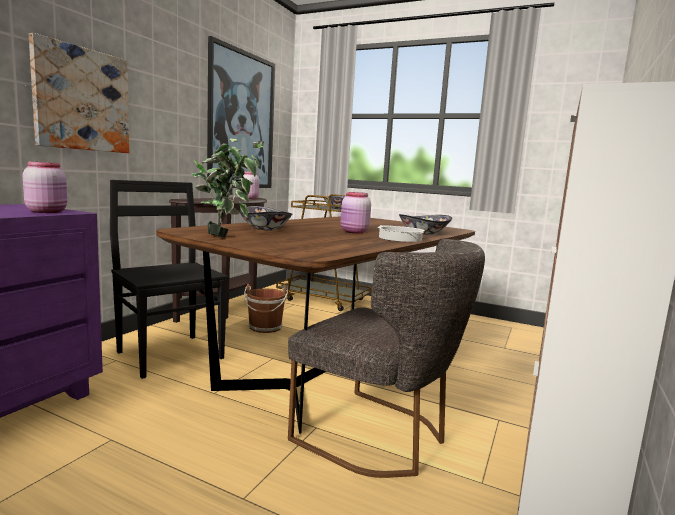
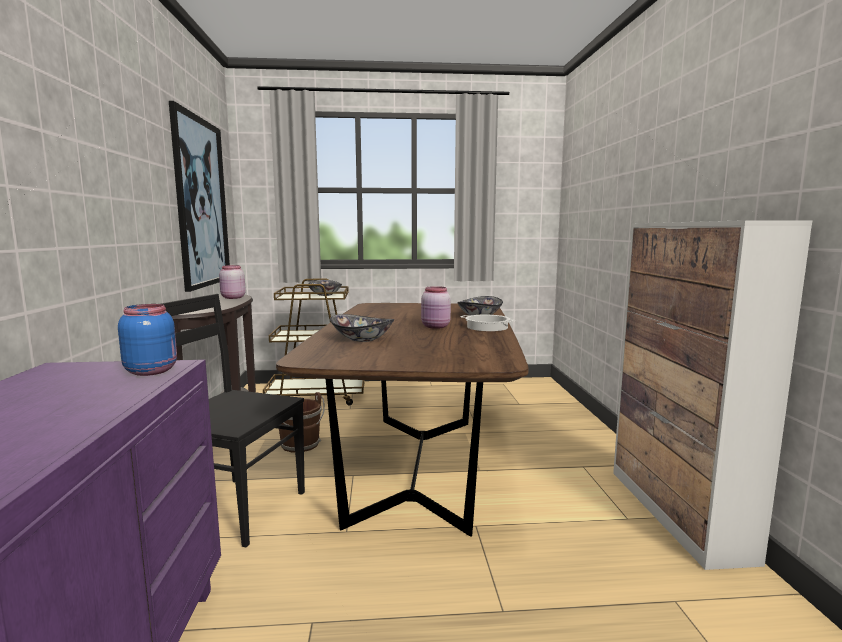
camera: 30 degrees left, 0 degrees up
(48, 211) = (152, 371): pink jar -> blue jar
(82, 99) = (75, 201): picture -> none
(226, 236) = (368, 357): potted plant -> none
(380, 437) = (530, 513): grey chair -> none

